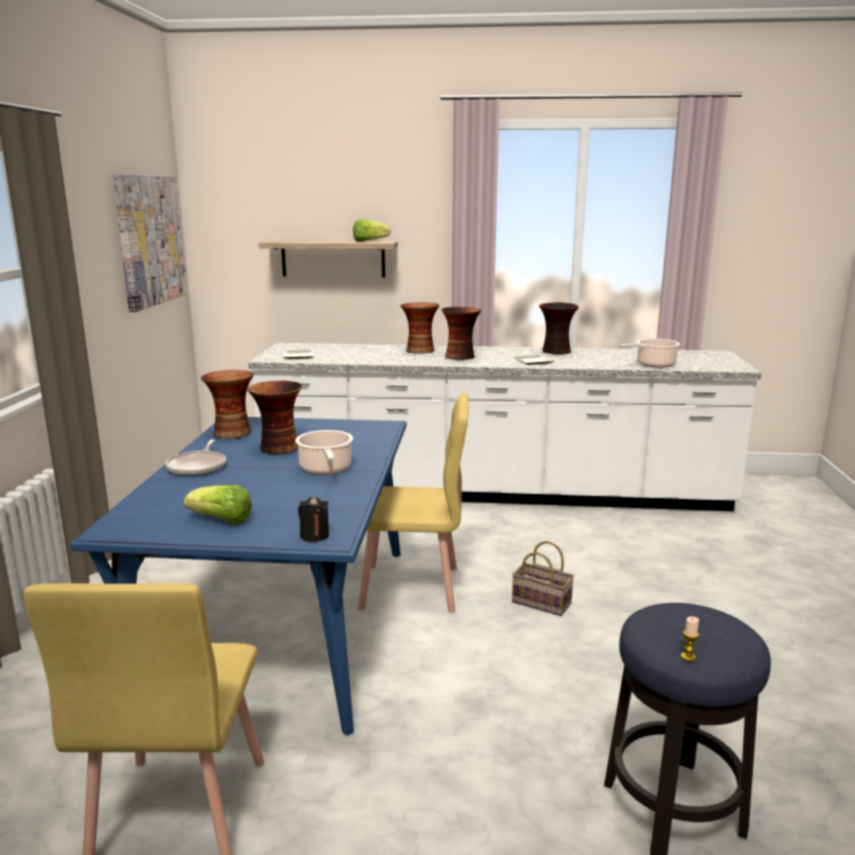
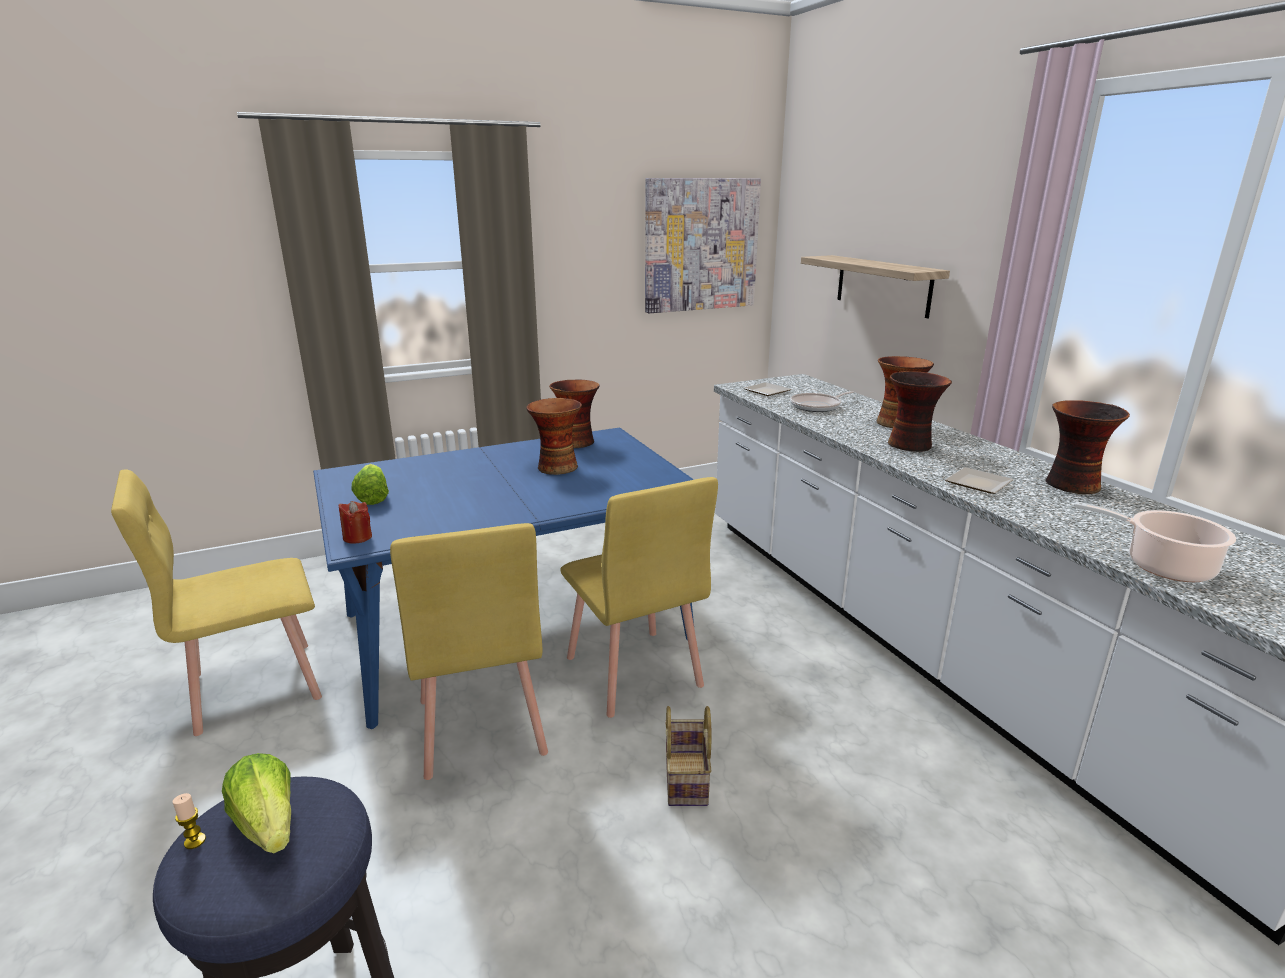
camera: 60 degrees right, 5 degrees up
(198, 467) = (483, 456): frying pan -> frying pan (817, 406)
(314, 536) = (357, 537): black candle -> red candle
(326, 469) = (521, 498): cooking pot -> none
(369, 241) = (905, 267): lettuce -> lettuce (268, 824)
(409, 672) = (480, 727): none -> yellow chair

